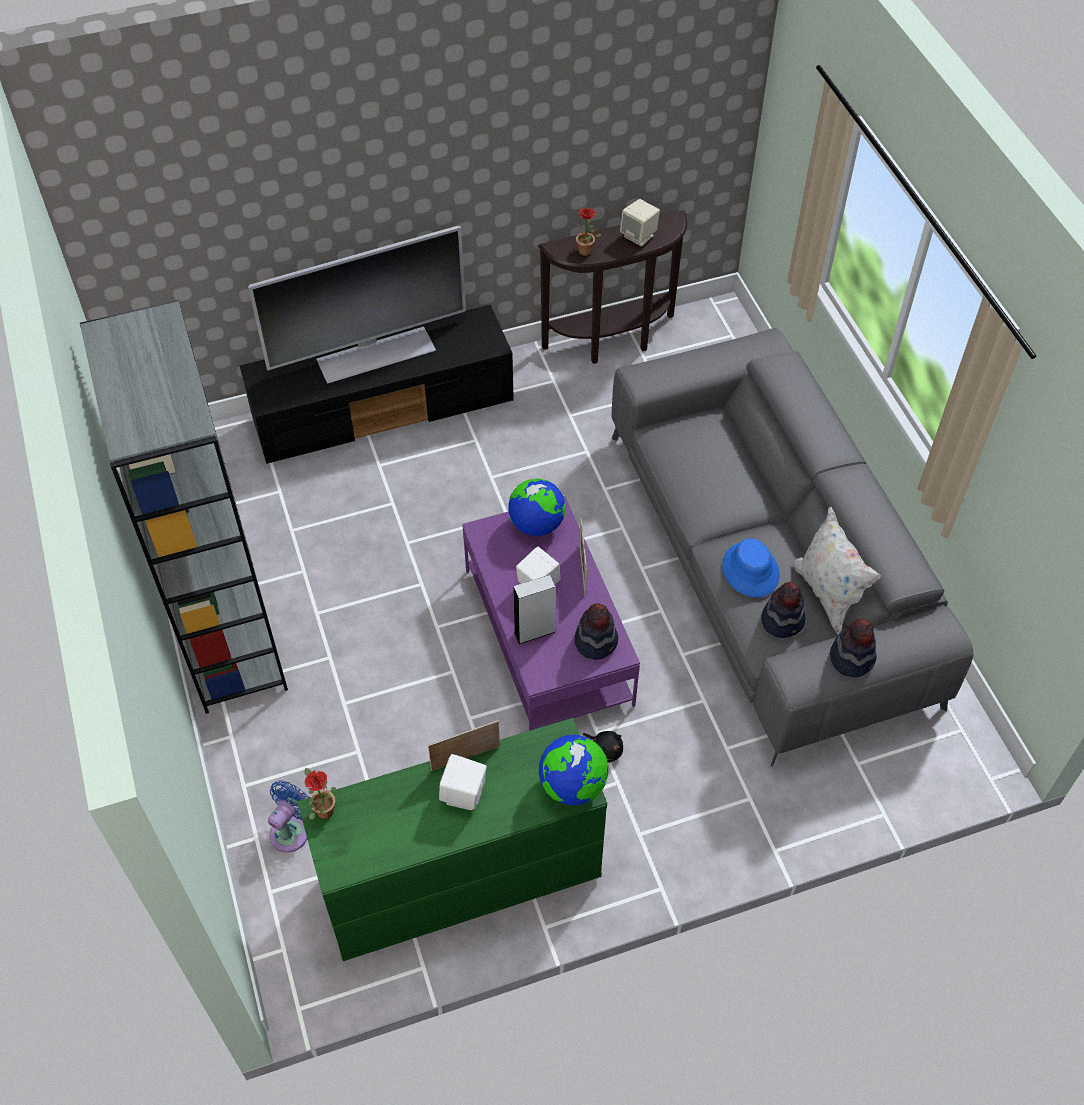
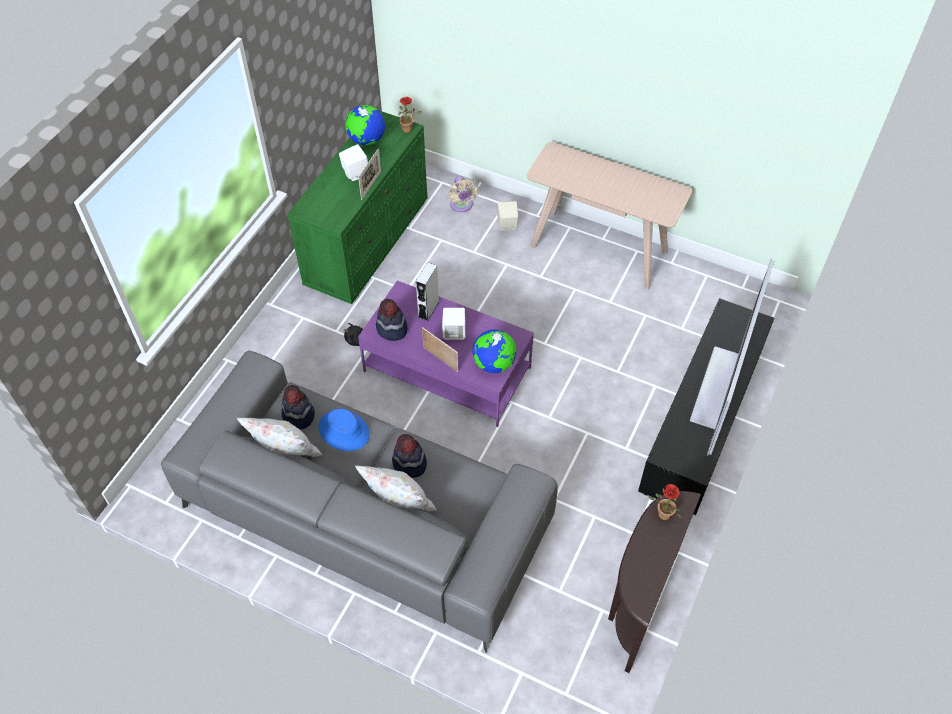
camera: 135 degrees right, 0 degrees up
(229, 635) = (599, 248): grey bookcase -> beige console table
(292, 830) = (461, 206): blue fan -> beige fan
(573, 786) = (310, 208): globe -> globe (366, 140)
(639, 236) = (647, 564): beige speaker -> beige speaker (507, 225)
(760, 472) = (399, 505): none -> white pillow
(852, 658) = (230, 397): hat -> hat (409, 464)

